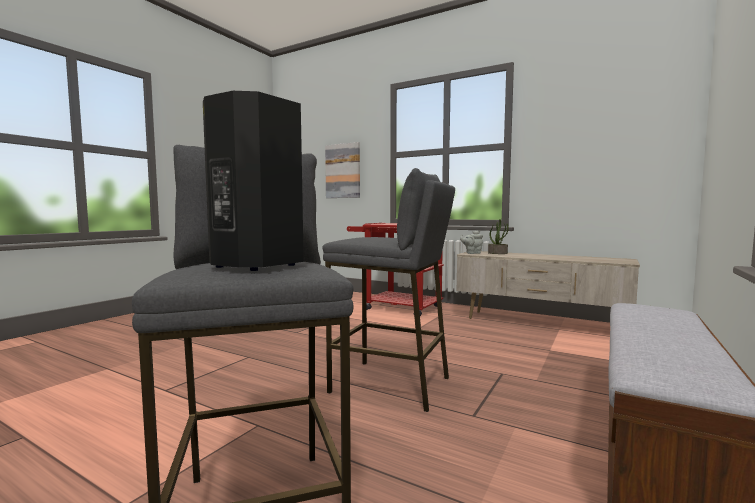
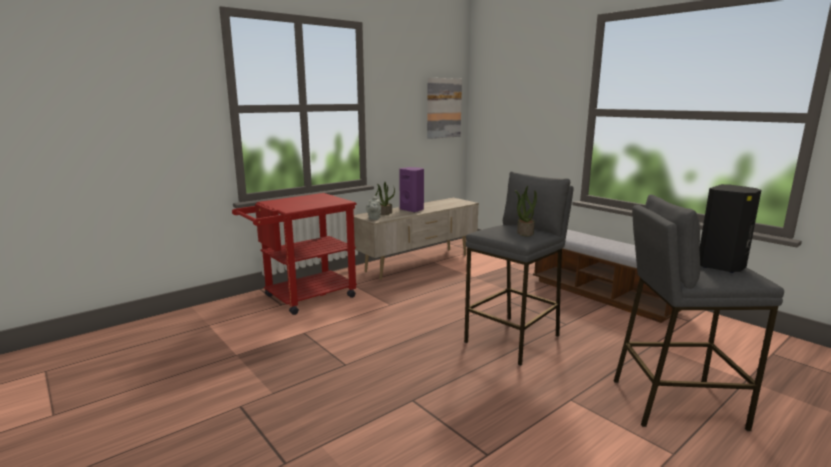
camera: 70 degrees left, 10 degrees up
(343, 171) = (144, 130): picture -> picture (443, 108)
(375, 238) = (524, 232): none -> potted plant
(531, 255) = (412, 210): none -> purple speaker

